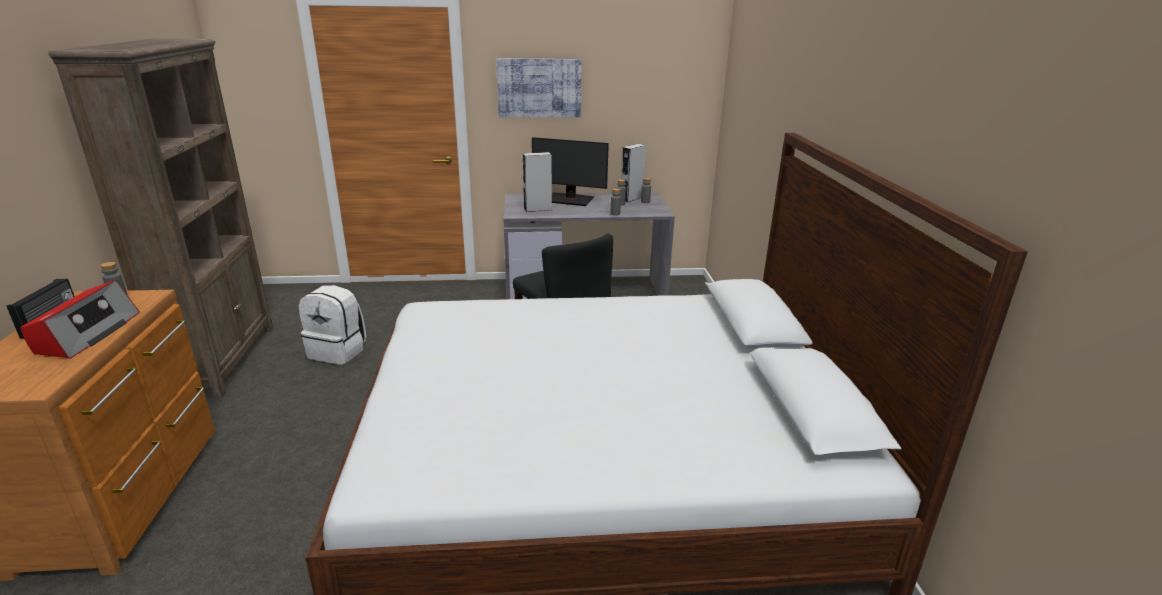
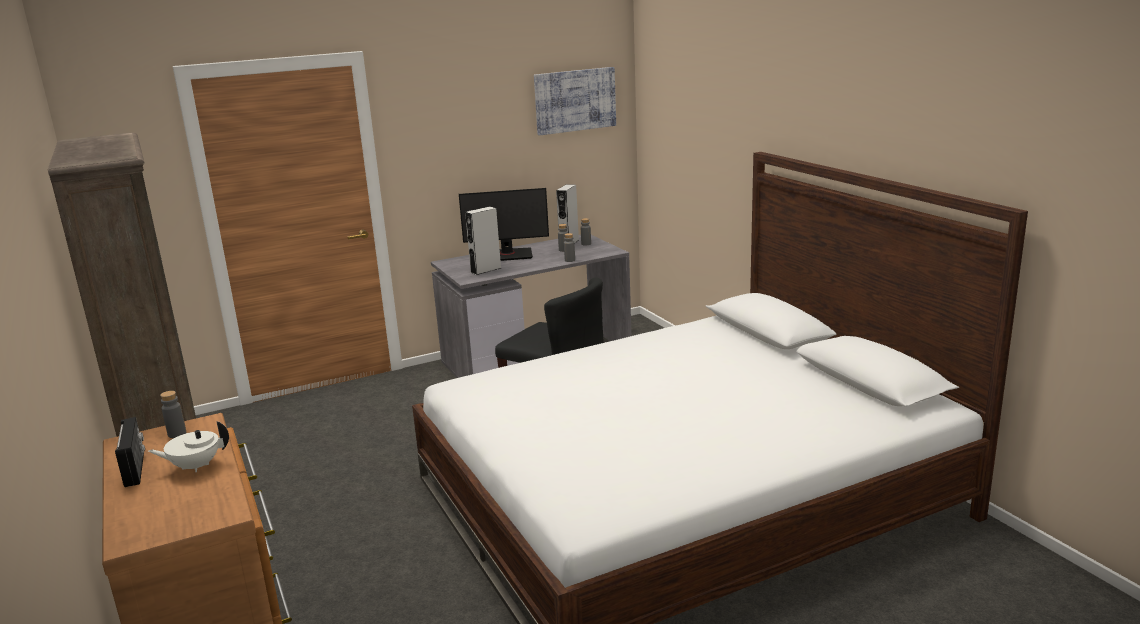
camera: 20 degrees left, 5 degrees down
(86, 333) = (195, 466): radio -> white teapot
(338, 351) = (316, 471): white backpack -> none
(539, 88) = (455, 140): picture -> picture (575, 100)

